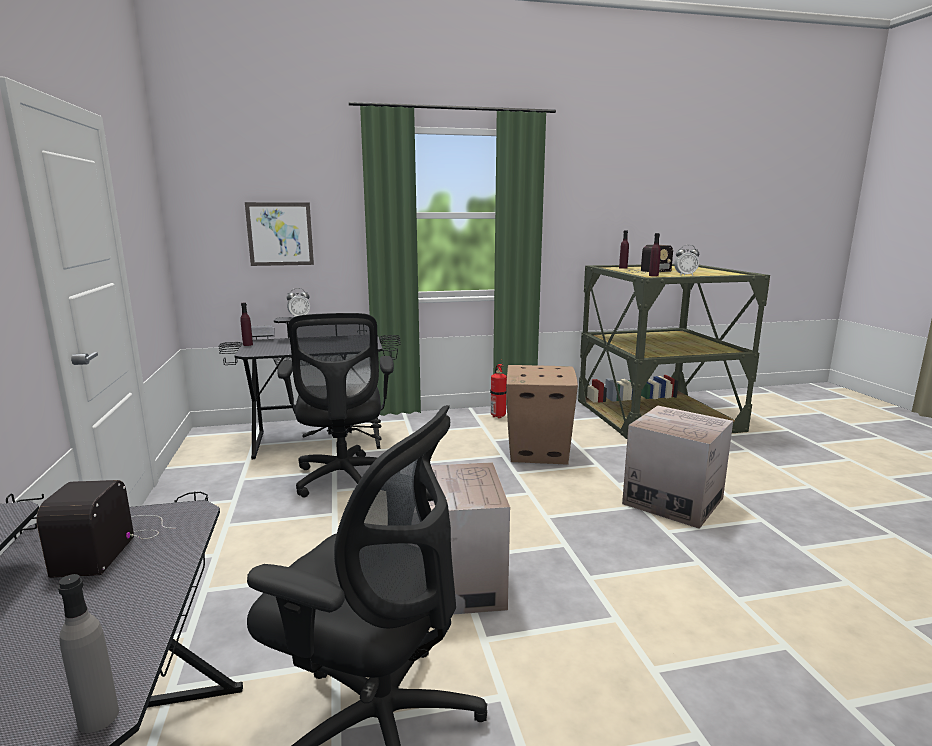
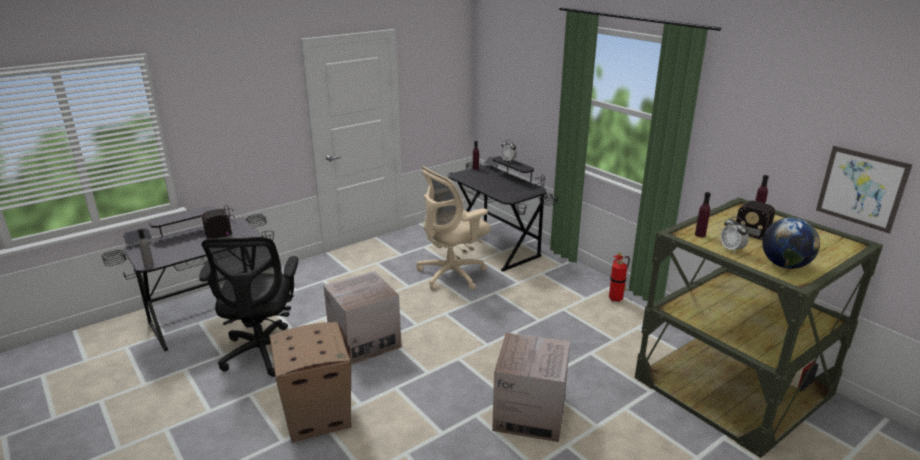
camera: 65 degrees right, 10 degrees up
(280, 234) = (522, 97): picture -> picture (861, 188)
(343, 475) = (454, 272): black office chair -> beige office chair
(537, 452) = (560, 333): cardboard box -> cardboard box (317, 415)
(717, 273) = (784, 265): none -> globe

